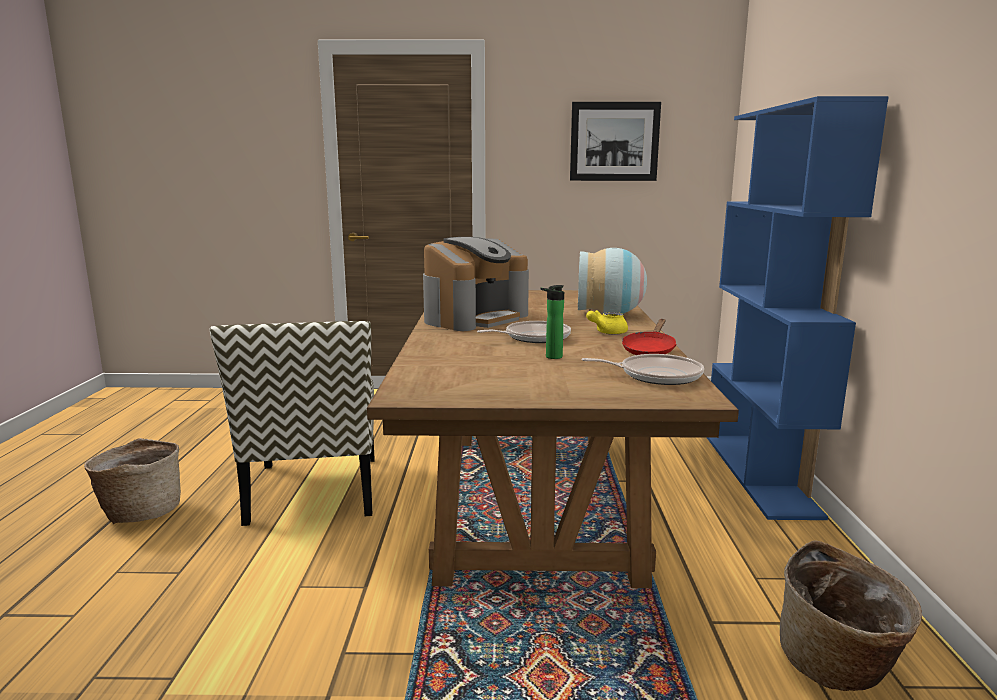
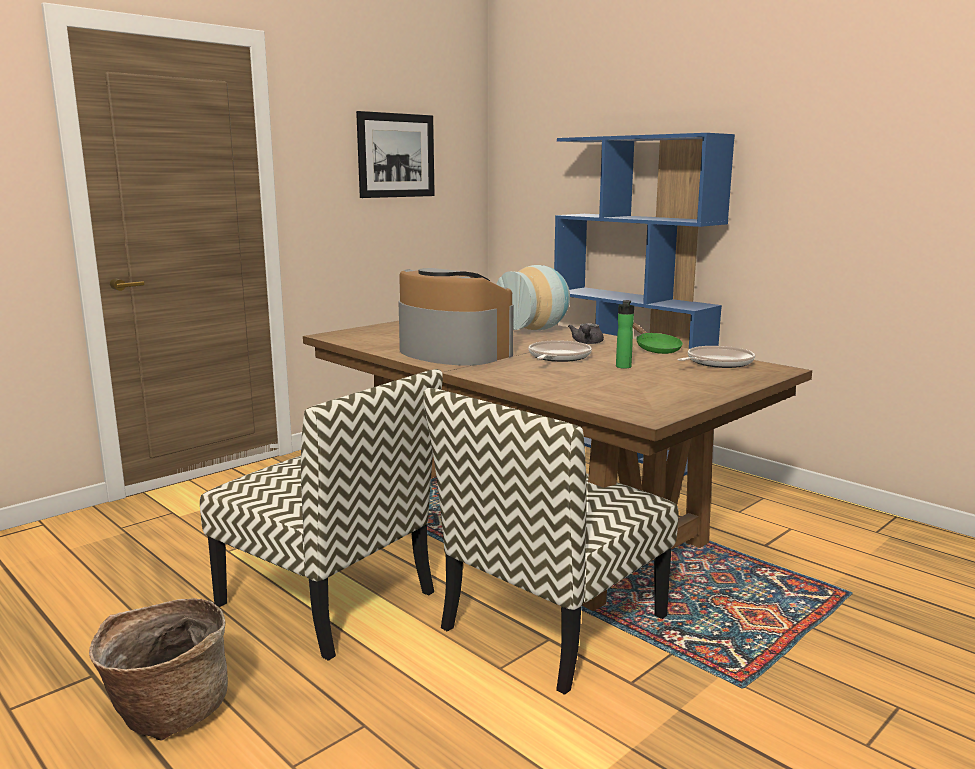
camera: 45 degrees left, 0 degrees up
(388, 579) = (553, 624): none -> chair
(475, 318) = (452, 353): coffee machine -> coffee machine turned 45 degrees counterclockwise
(607, 332) = (587, 343): yellow teapot -> grey teapot
(649, 350) = (655, 349): red frying pan -> green frying pan
(838, 666) = (844, 536): basket -> none

